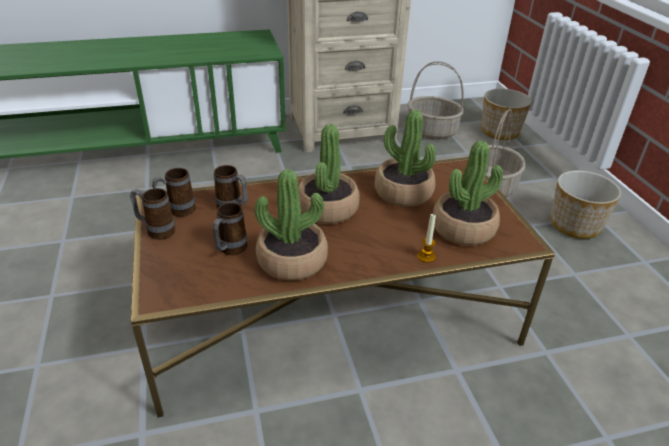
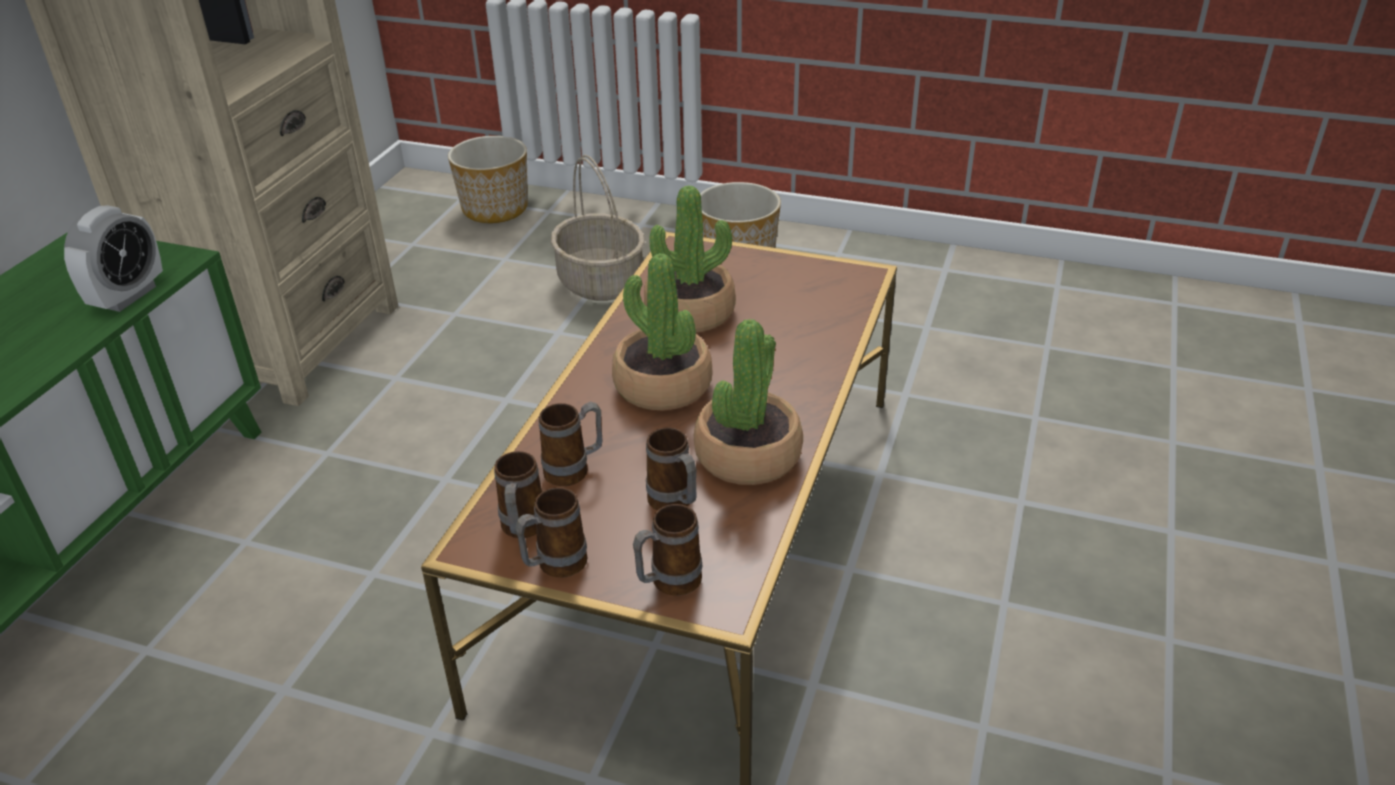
camera: 55 degrees left, 0 degrees up
(164, 272) = (668, 583): none -> mug
(233, 55) = (128, 296): none -> alarm clock
(426, 256) = (830, 349): candle -> none
(432, 131) = (415, 261): basket -> none
(463, 229) = (804, 302): potted plant -> none

